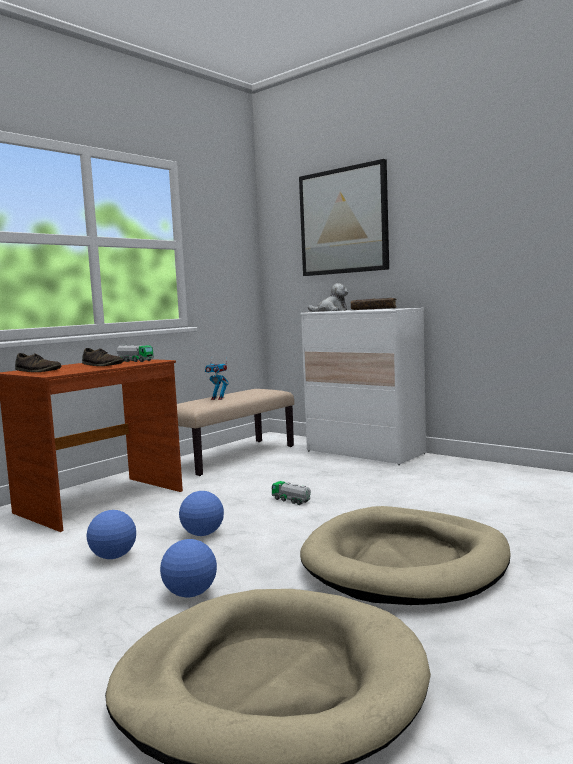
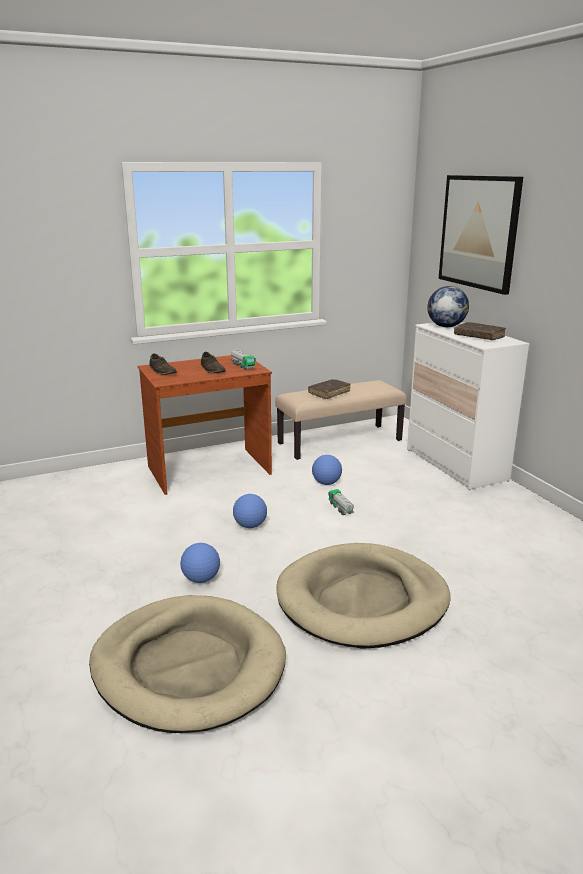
camera: 25 degrees right, 15 degrees up
(113, 557) = (180, 529): football -> football (326, 483)
(218, 398) = (329, 393): toy robot -> brown book
(331, 311) = (445, 326): plush toy -> globe

